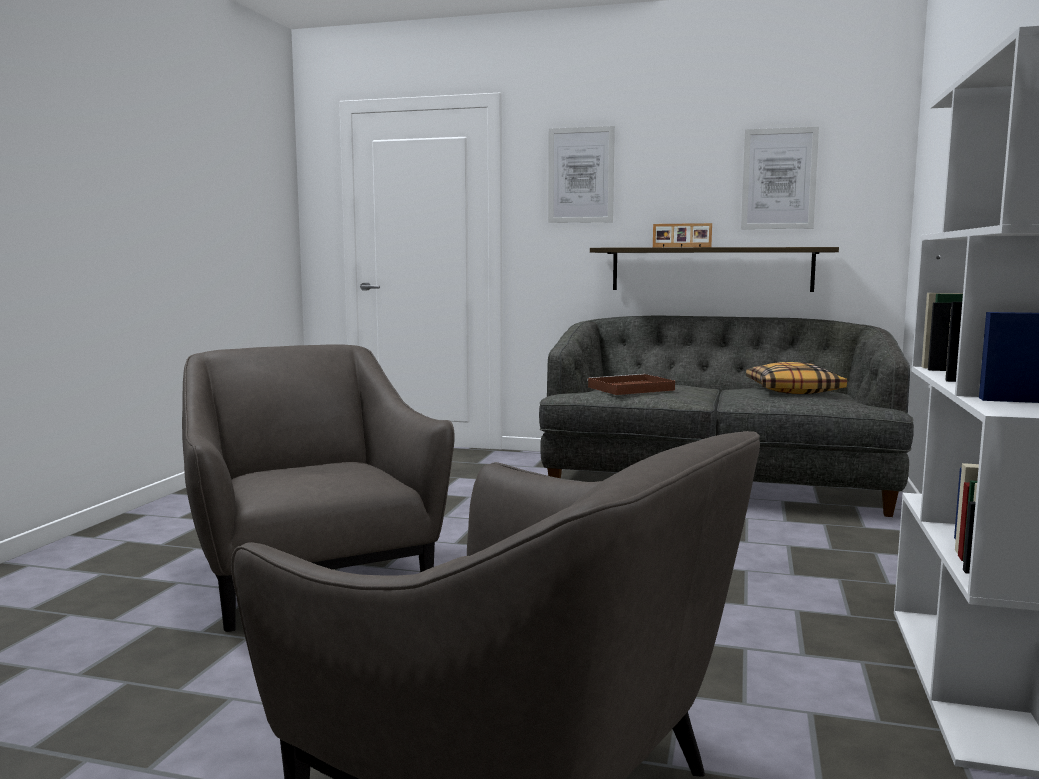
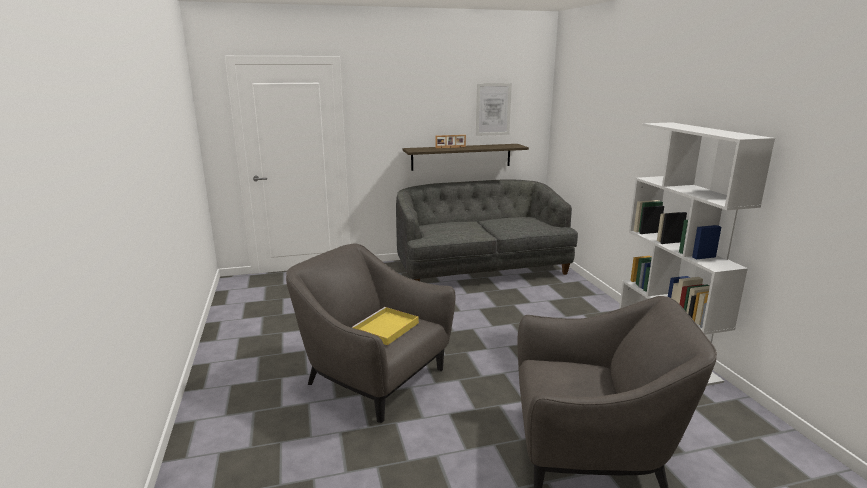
camera: 30 degrees left, 10 degrees up
(307, 473) = (385, 328): none -> yellow tray
(581, 175) = (391, 107): picture -> none
(629, 388) = (448, 231): brown tray -> none
(793, 390) = (517, 220): pillow -> none

